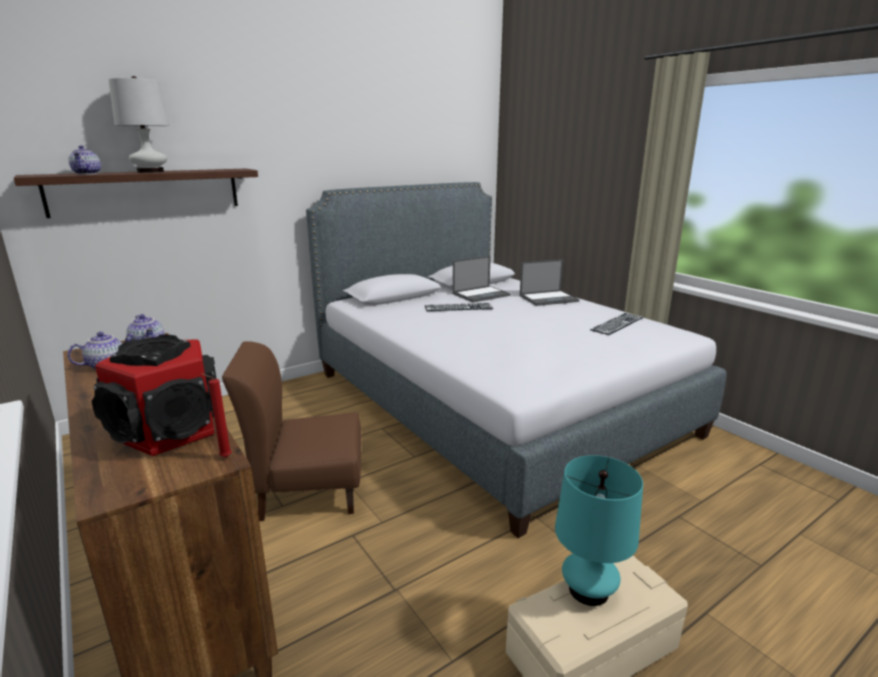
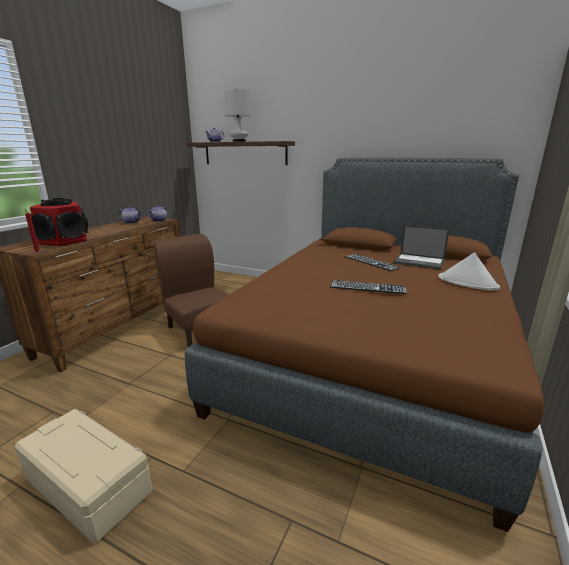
camera: 60 degrees right, 0 degrees up
(492, 402) = (372, 354): grey bed -> brown bed
(549, 298) = (467, 282): laptop -> white hat
(588, 590) = (89, 439): turquoise table lamp -> none
(617, 324) = (456, 322): keyboard -> keyboard (367, 287)

